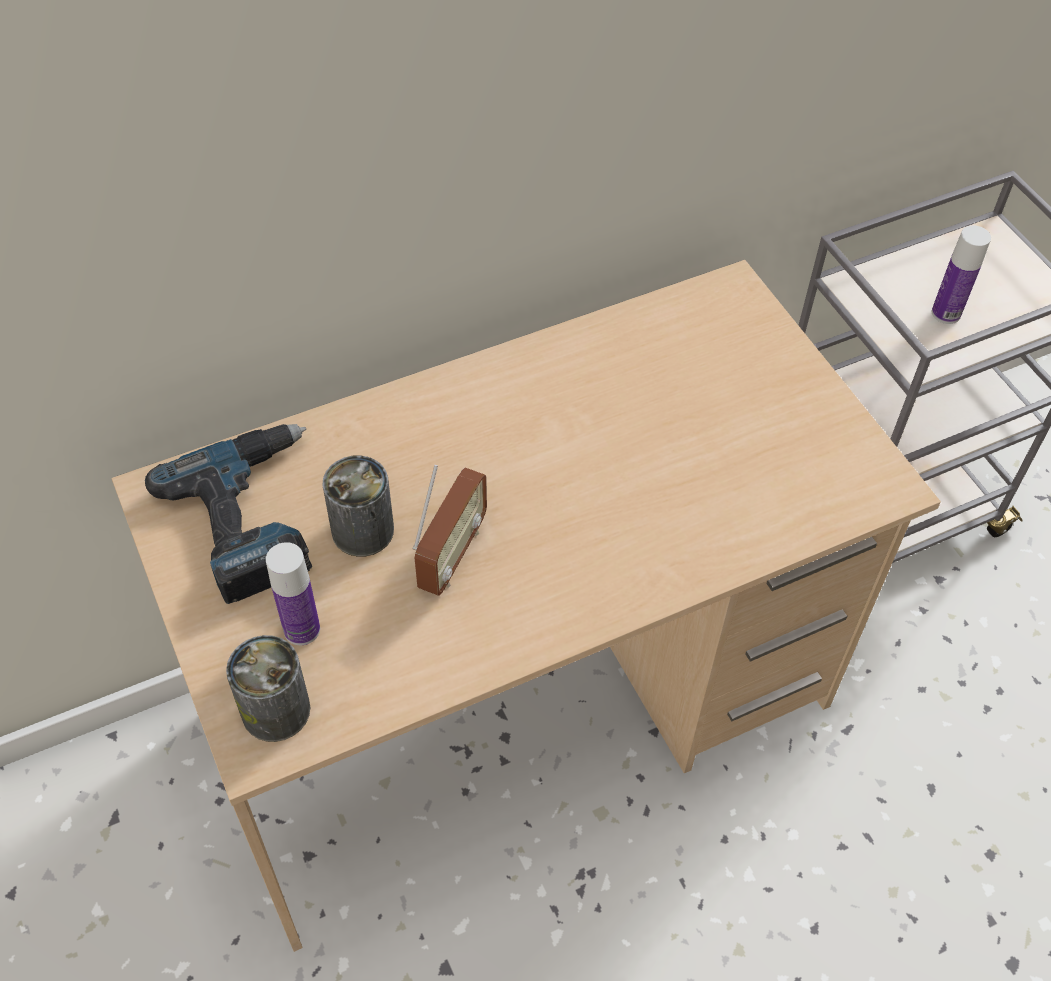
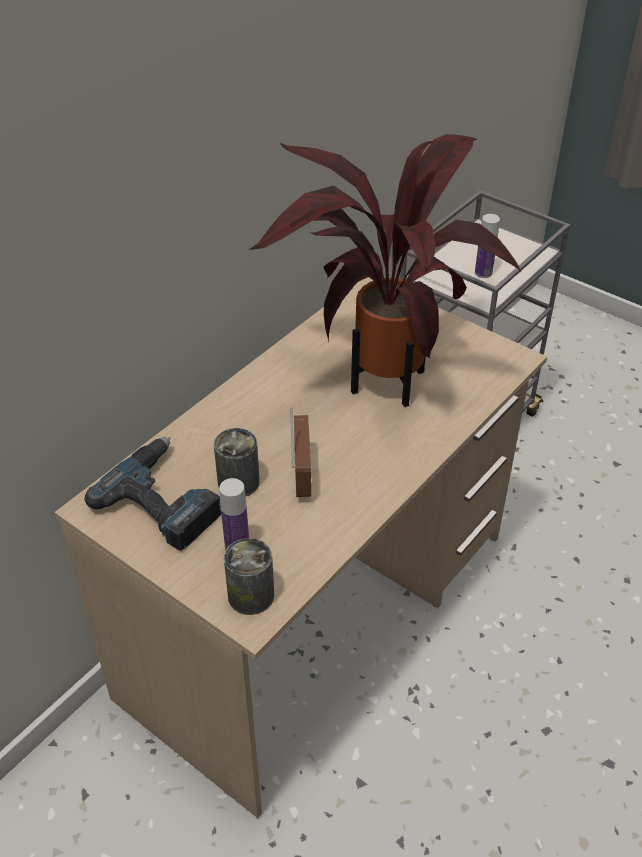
camera: 25 degrees left, 10 degrees down
(661, 440) = (381, 377): none -> potted plant

